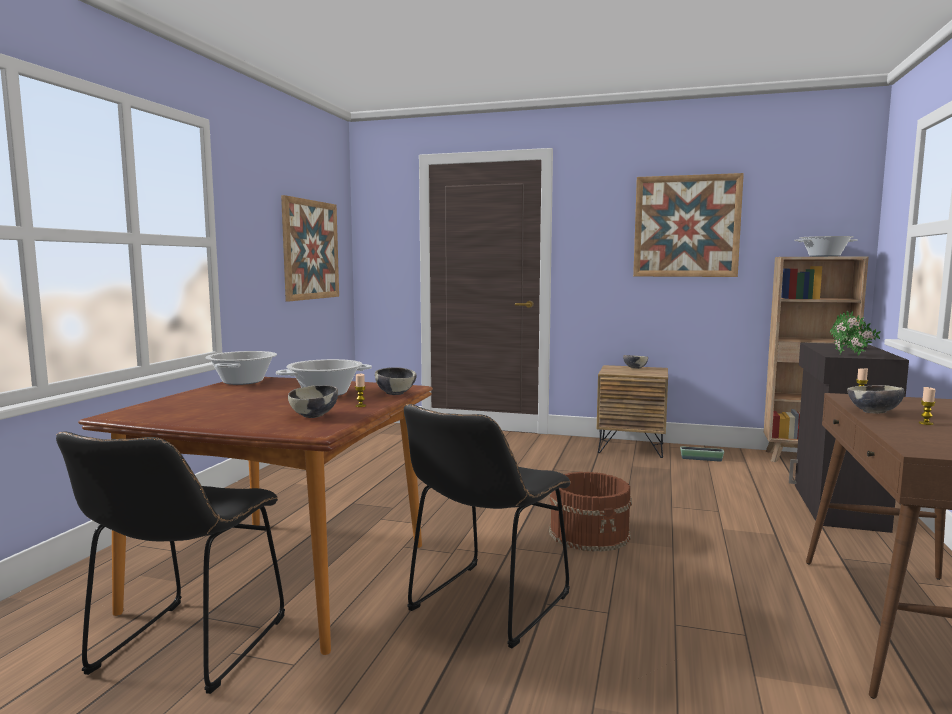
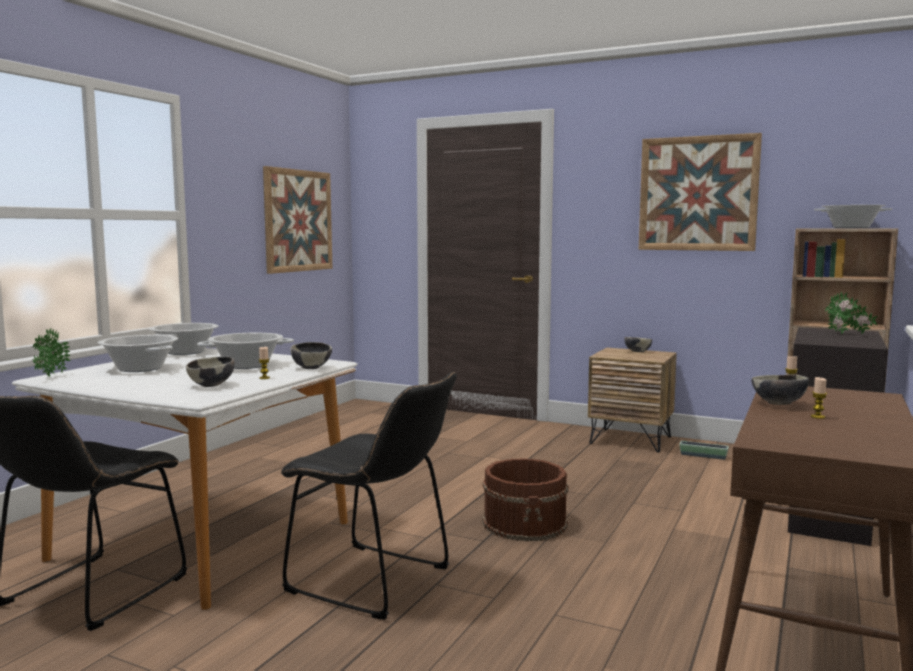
camera: 10 degrees right, 0 degrees up
(213, 400) = (140, 368): none -> cooking pot
(285, 577) = (205, 542): brown dining table -> white dining table
(485, 606) = (376, 582): black chair -> black chair turned 105 degrees counterclockwise
(846, 355) = (821, 342): potted plant -> potted plant (49, 378)

